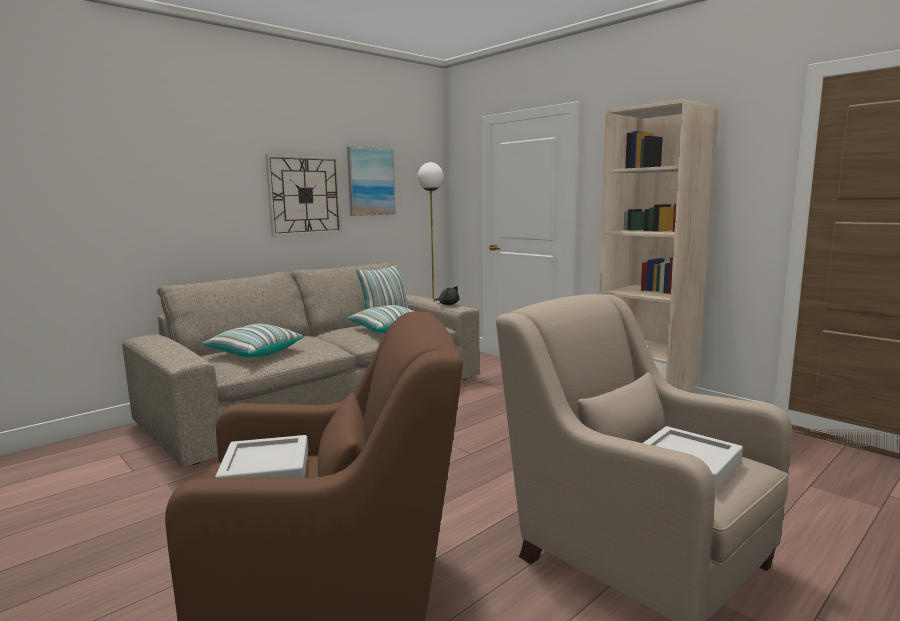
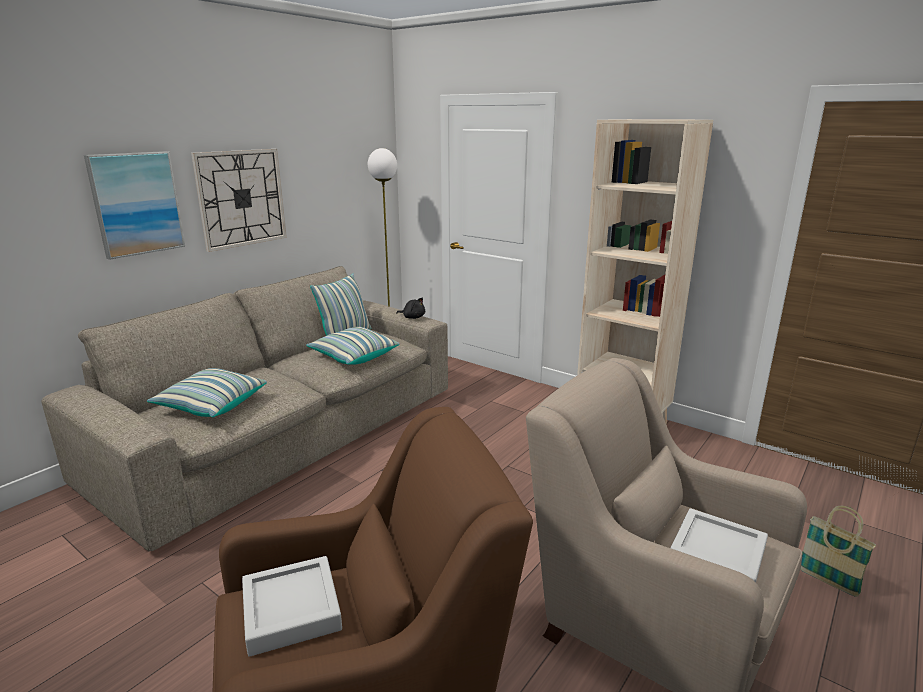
camera: 10 degrees left, 10 degrees up
(370, 182) = (315, 174): picture -> picture (136, 203)
(844, 541) = (827, 581): none -> basket

